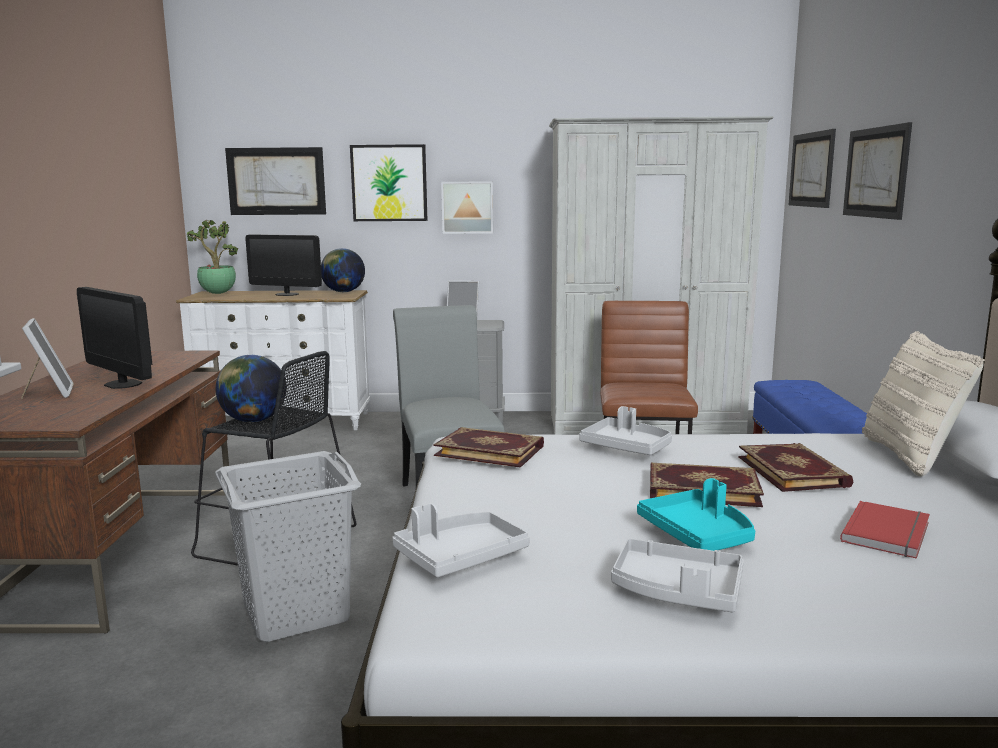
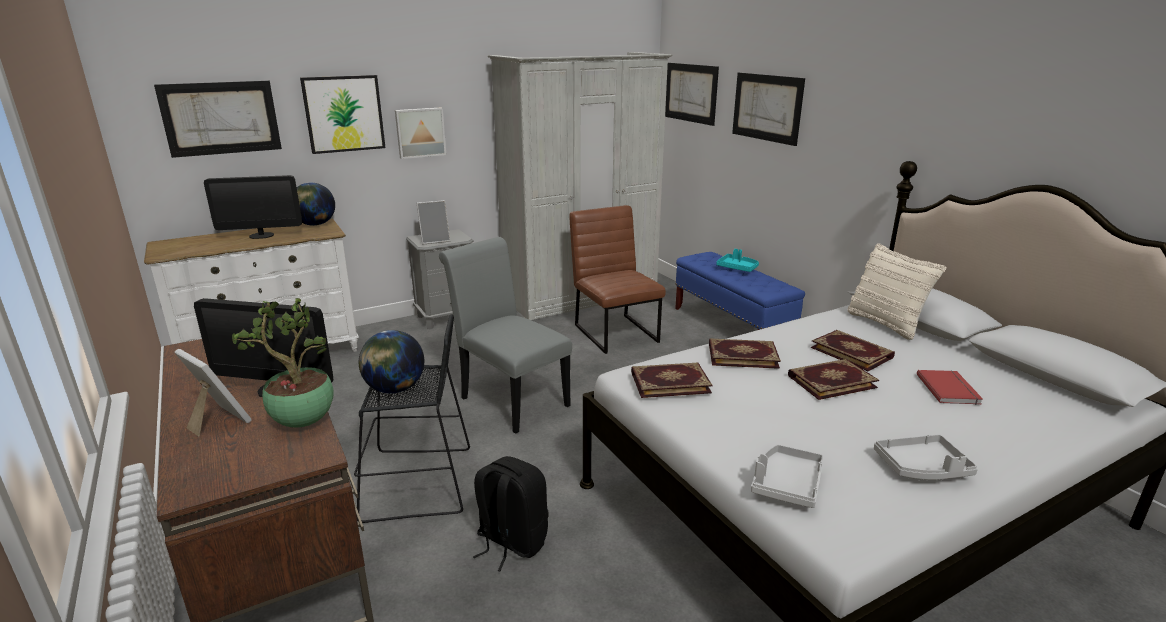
camera: 30 degrees left, 10 degrees up
(217, 293) = (176, 244): potted plant -> potted plant (302, 423)
(295, 613) = (510, 542): grey laundry basket -> black backpack
(626, 447) = (742, 355): grey tray -> book
(698, 534) = (875, 420): turquoise tray -> turquoise tray (737, 268)

